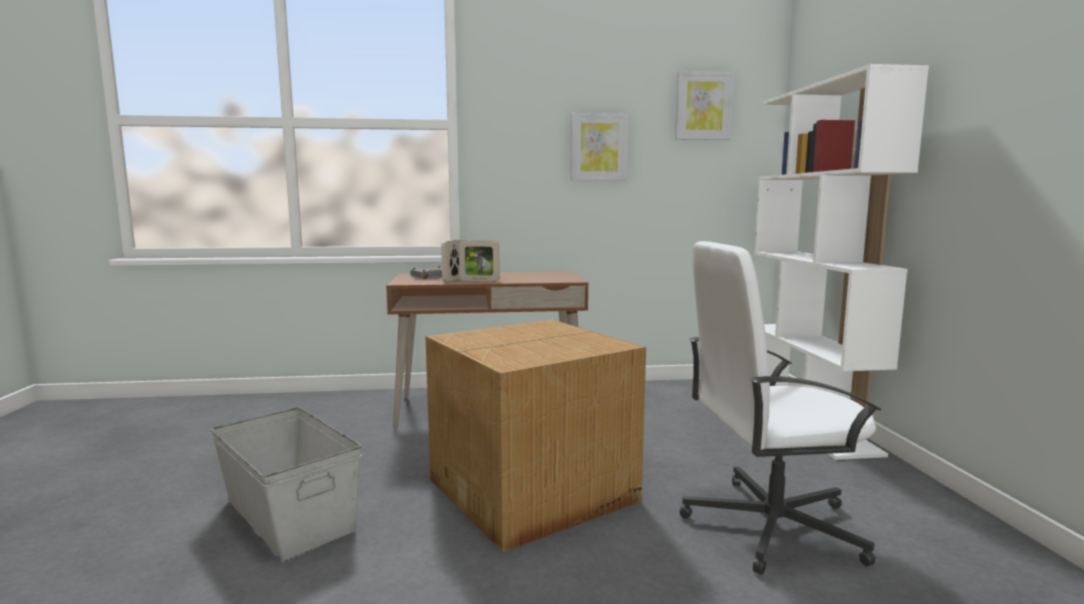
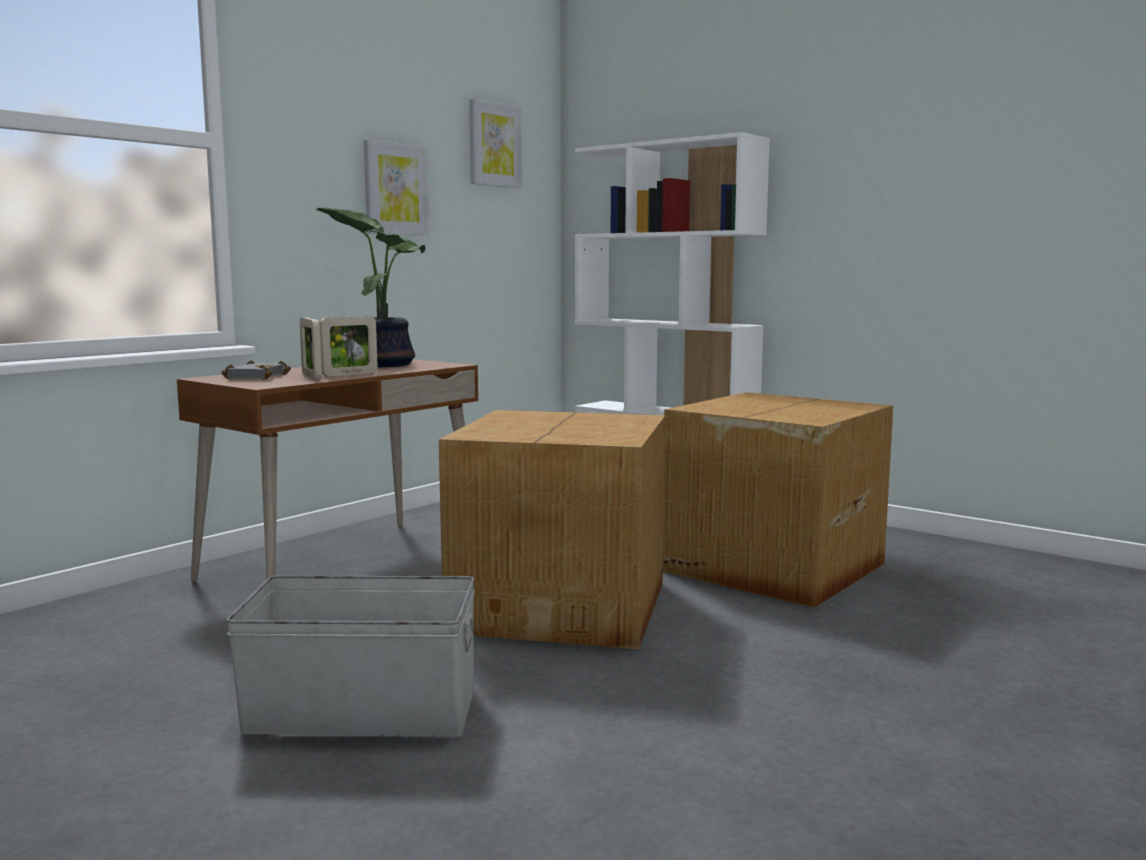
camera: 45 degrees left, 0 degrees up
(536, 275) = (382, 364): none -> potted plant
(769, 525) = (770, 567): white office chair -> cardboard box

